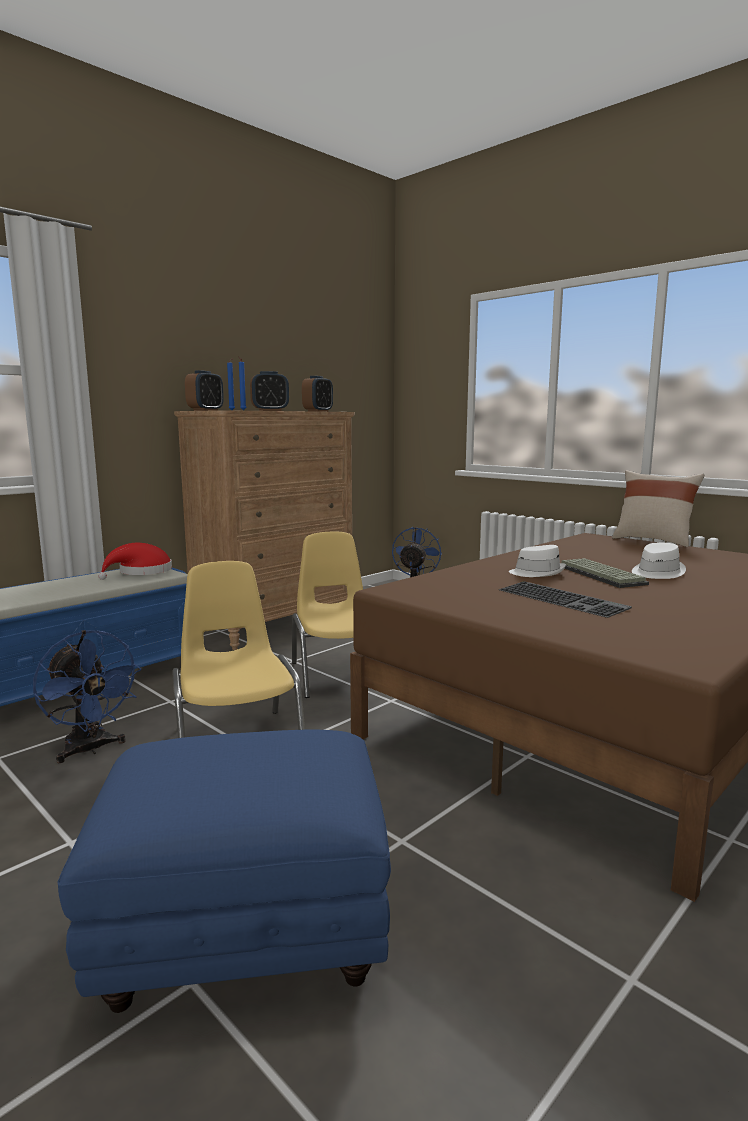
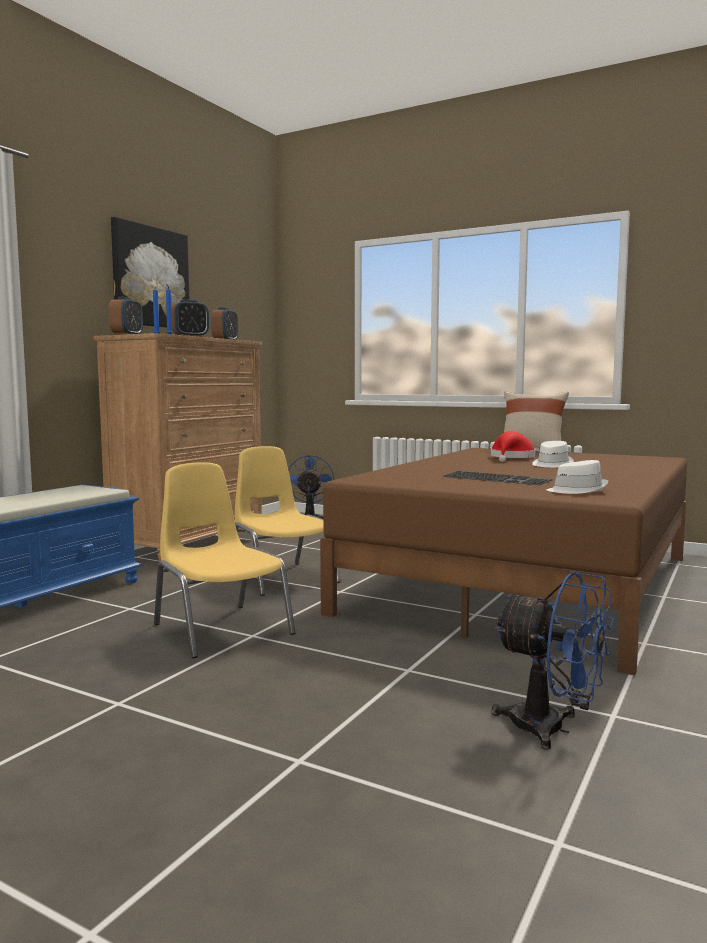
camera: 15 degrees left, 5 degrees down
(90, 749) = (79, 646): blue fan -> blue fan (552, 729)
(141, 572) = (78, 490): red hat -> red hat (511, 458)
(241, 346) = (150, 277): none -> picture
(242, 931) = (317, 731): blue ottoman -> none
(537, 572) = (461, 467): white hat -> white hat (577, 490)
(602, 575) = (513, 467): keyboard -> none

